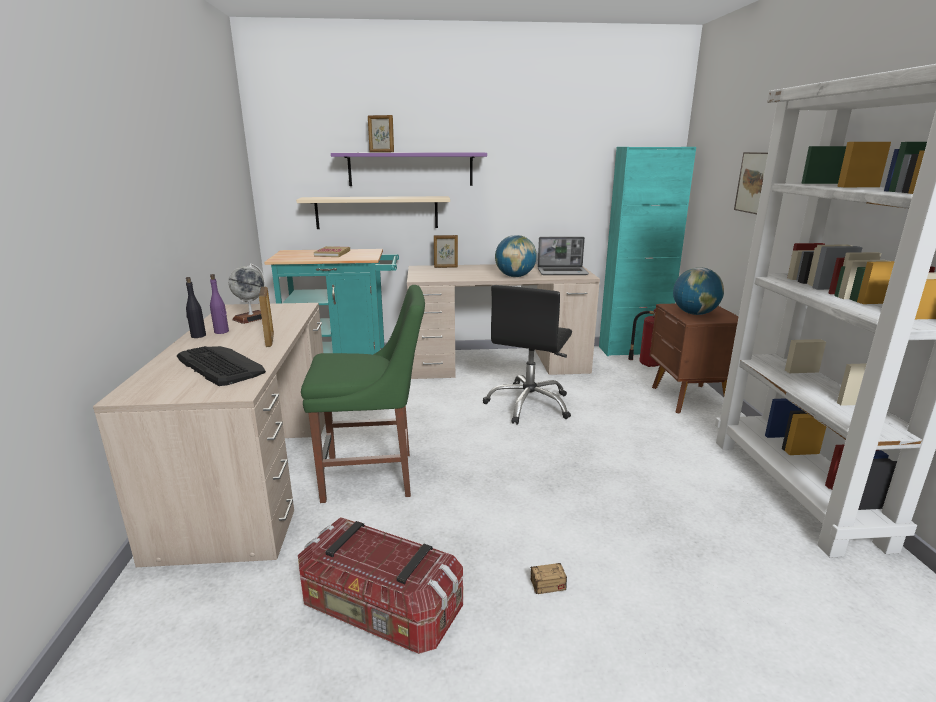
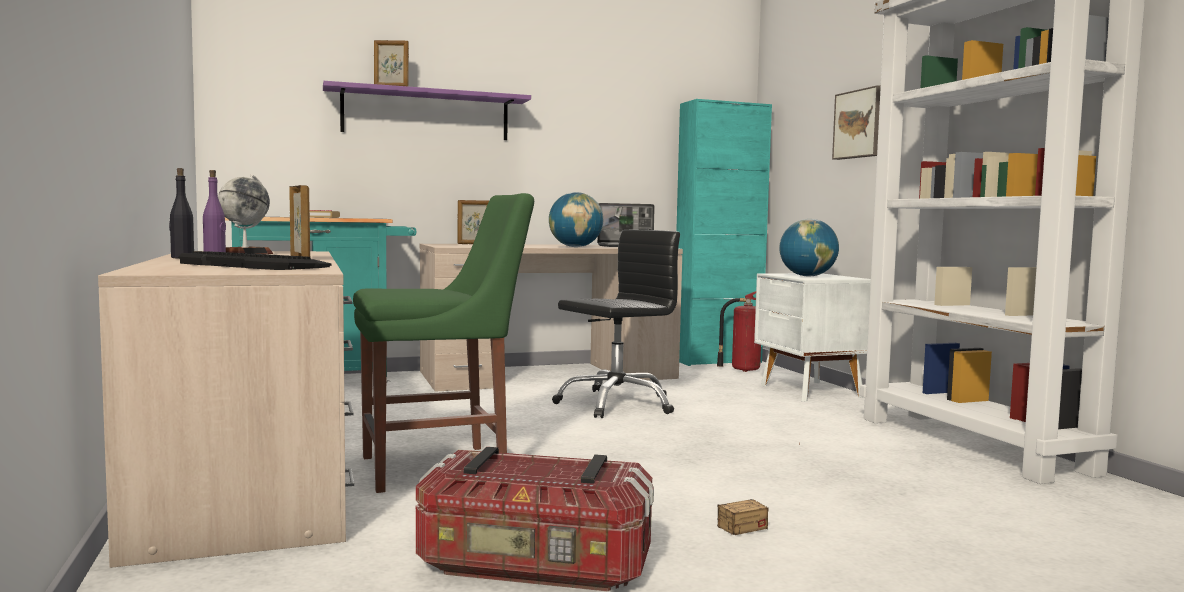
camera: 15 degrees left, 15 degrees down
(377, 212) = (377, 169): beige shelf -> none
(529, 405) = (616, 404): black office chair -> black office chair turned 135 degrees counterclockwise
(688, 399) = (810, 391): brown nightstand -> white nightstand

